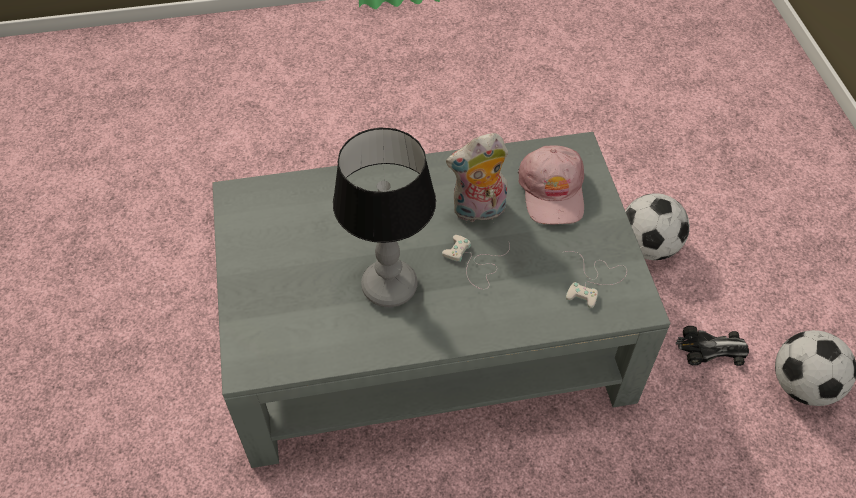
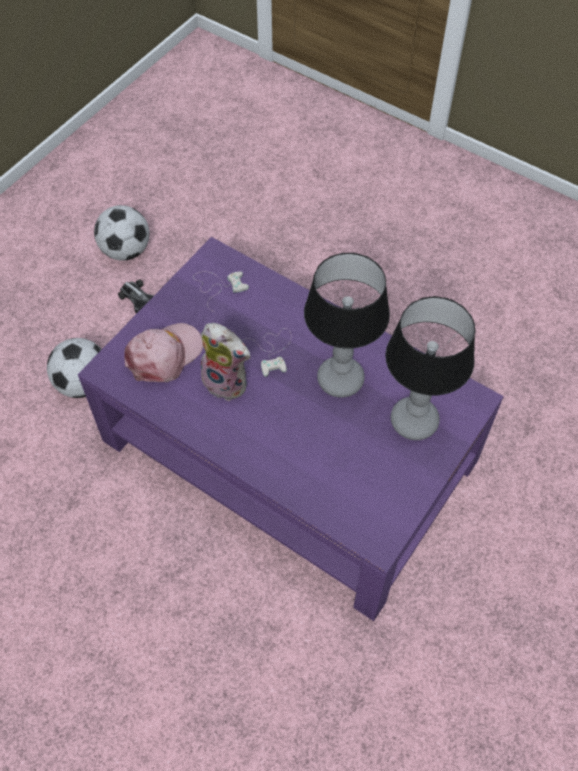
camera: 135 degrees left, 5 degrees up
(289, 303) = (414, 420): none -> table lamp
(429, 333) = (287, 450): grey coffee table -> purple coffee table

